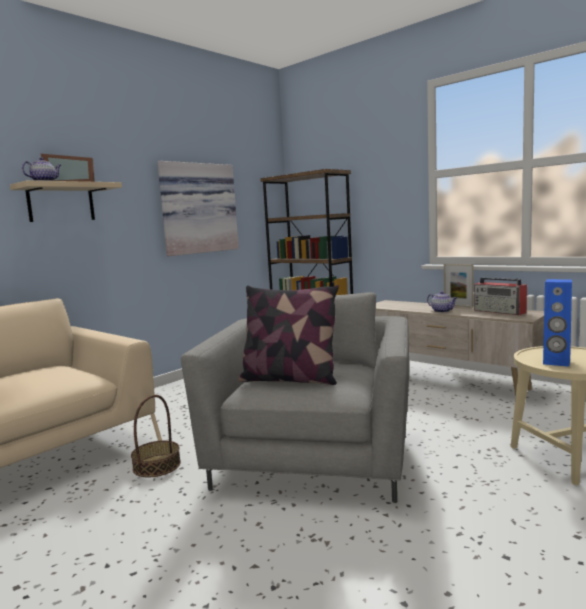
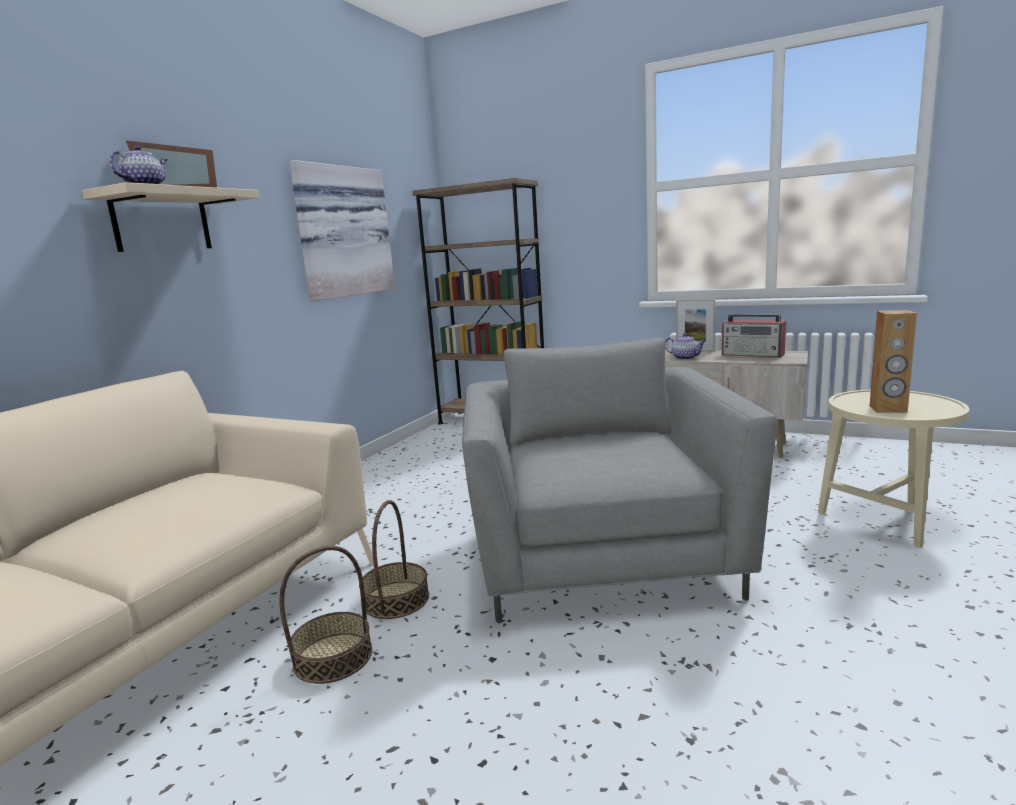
camera: 15 degrees left, 5 degrees up
(95, 495) = (333, 657): none -> basket
(289, 379) = (588, 459): pillow -> none
(556, 362) = (888, 409): blue speaker -> brown speaker

